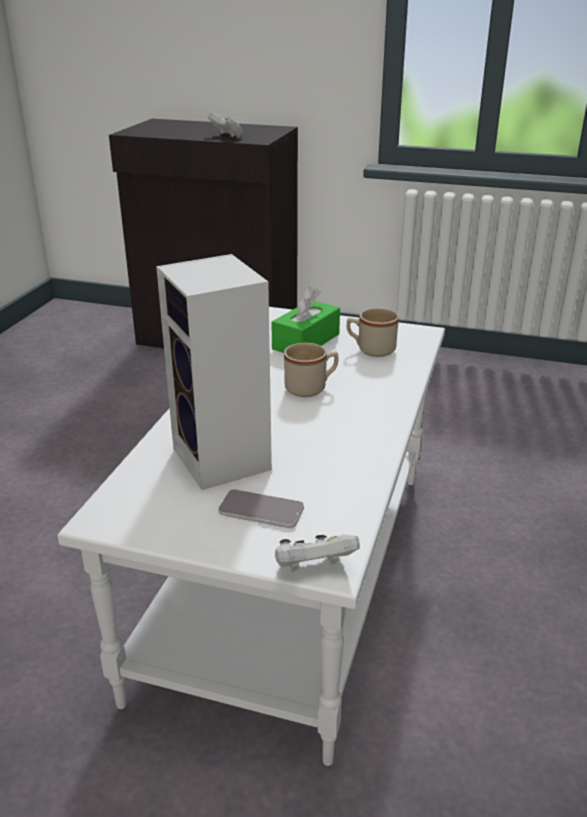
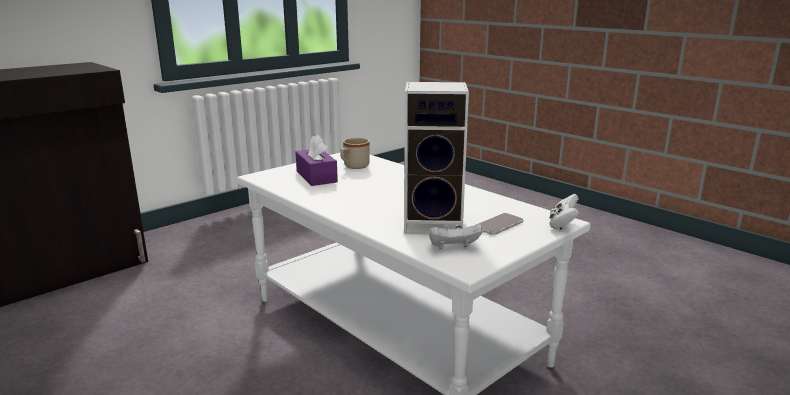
camera: 60 degrees left, 10 degrees down
(227, 136) = (61, 71): white game controller -> white game controller (453, 248)
(306, 341) = (316, 177): green tissue box -> purple tissue box
(311, 388) = (378, 188): beige mug -> none

